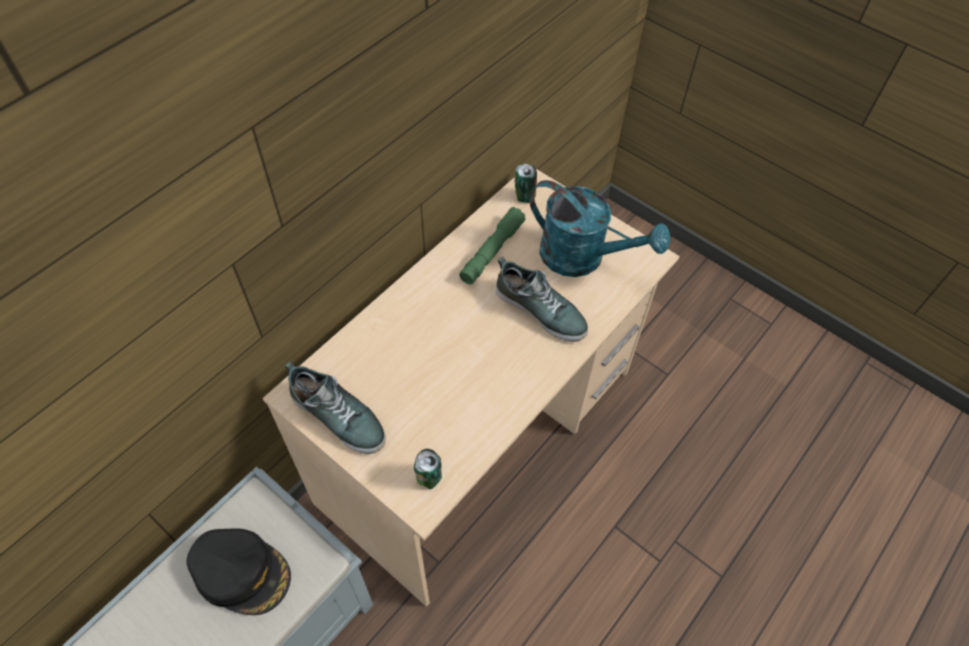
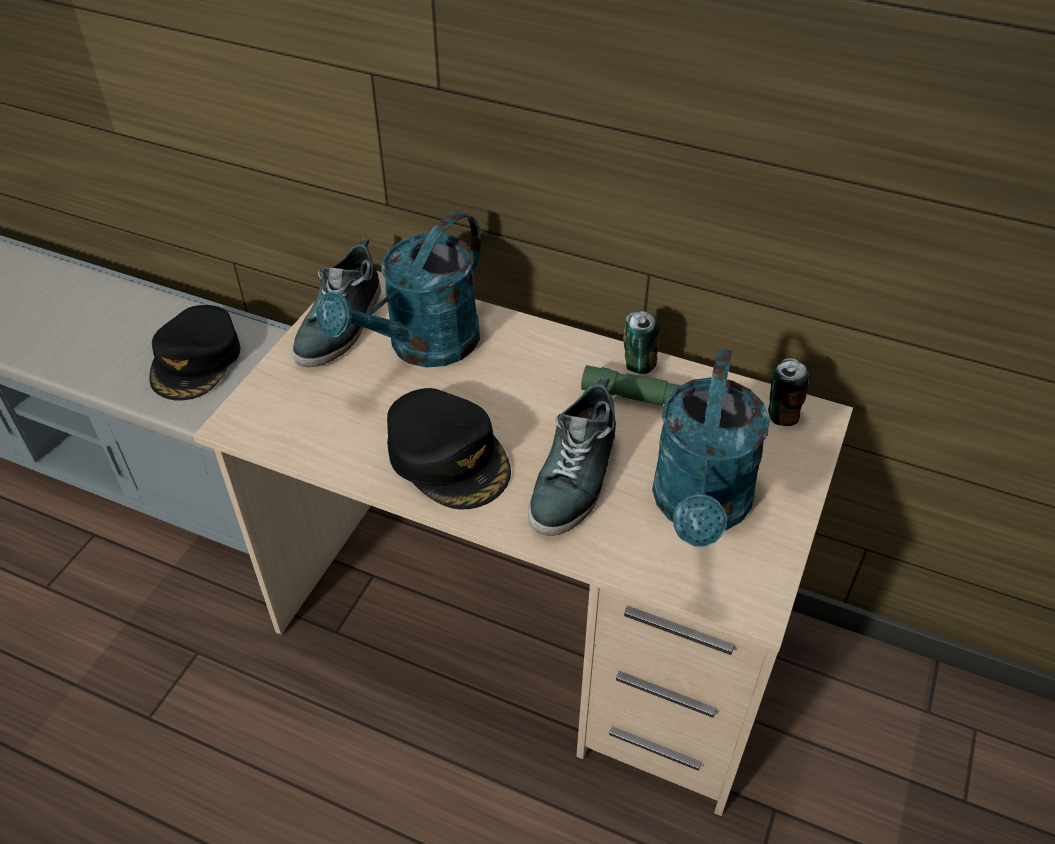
camera: 75 degrees right, 10 degrees down
(388, 366) = (422, 347): none -> turquoise watering can
(428, 479) = (272, 420): can -> can (638, 364)
(502, 373) = (449, 457): none -> black cap

